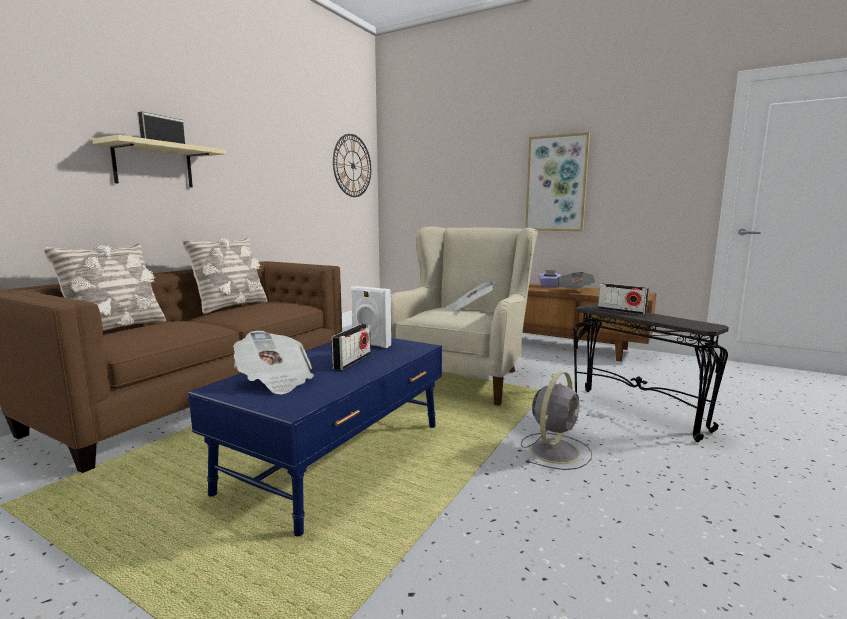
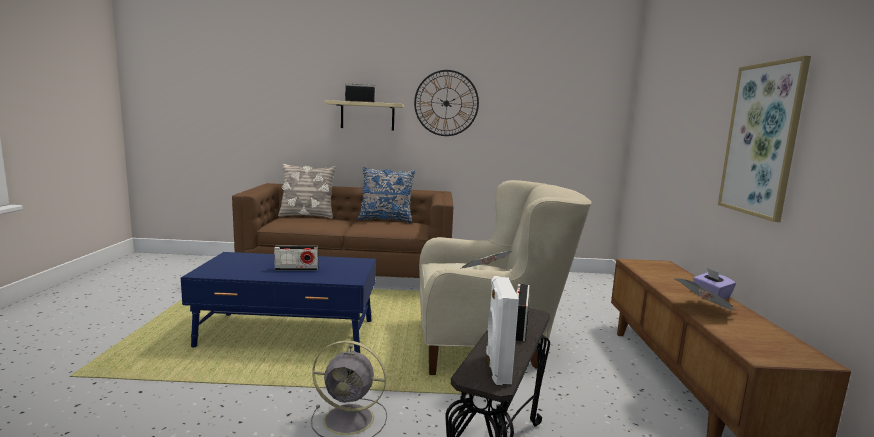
camera: 60 degrees right, 0 degrees up
(231, 307) = (385, 220): beige pillow -> blue pillow
(275, 381) = (245, 261): newspaper -> none
(352, 166) = (584, 107): wall clock -> wall clock (446, 103)
(370, 344) = (343, 266): white speaker -> white speaker (496, 368)

